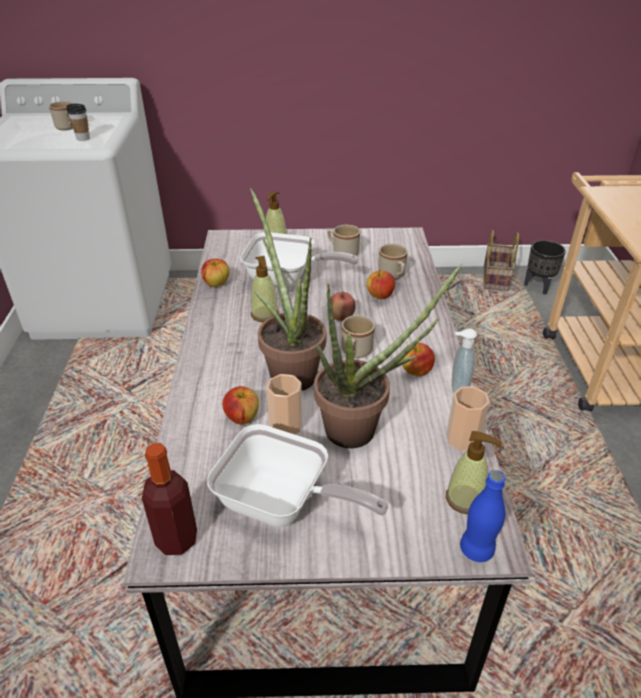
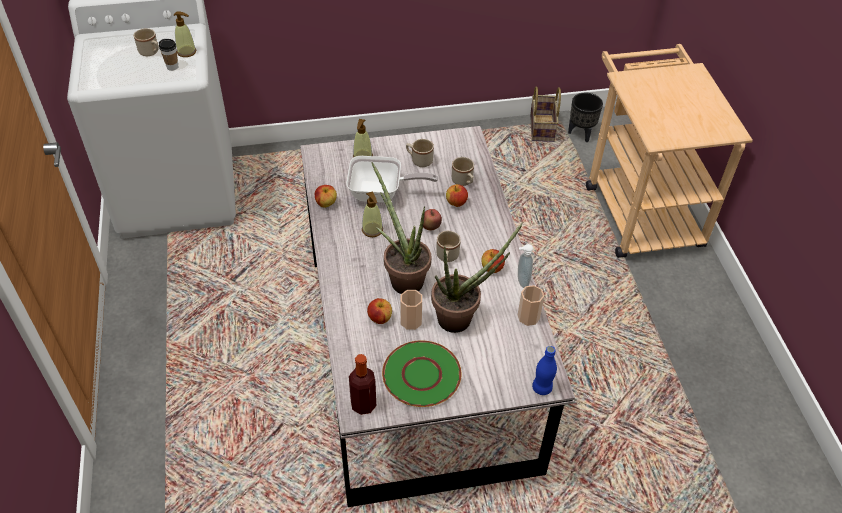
camera: 10 degrees left, 10 degrees up
(282, 504) = (422, 375): frying pan -> green plate
(465, 499) = (533, 358): soap dispenser -> soap dispenser (187, 52)

